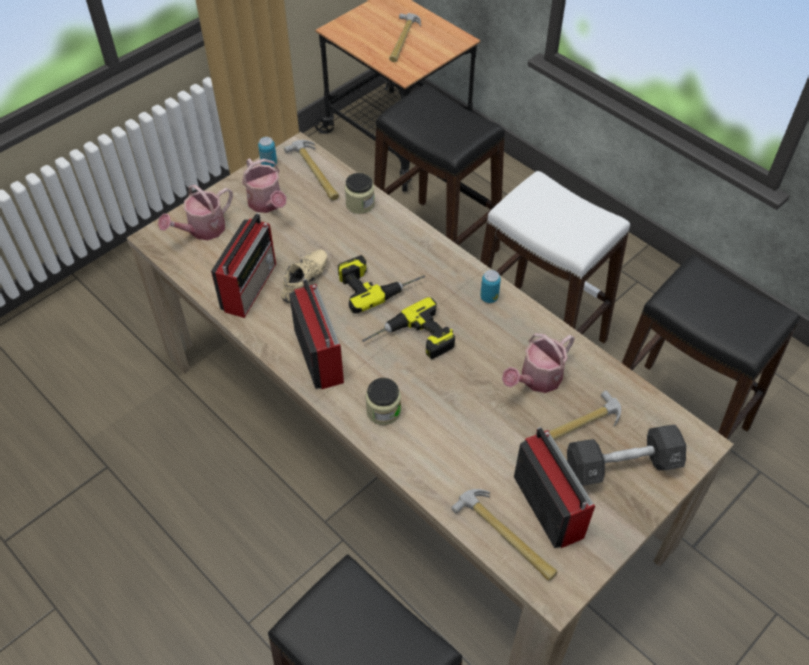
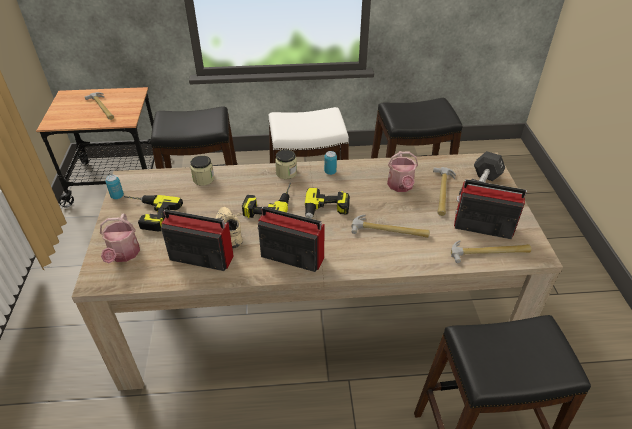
camera: 50 degrees left, 10 degrees down
(250, 285) = (200, 257): radio -> radio turned 45 degrees counterclockwise
(267, 204) = (147, 214): watering can -> power drill
(315, 172) = (154, 182): hammer -> hammer (390, 231)
(383, 411) = (362, 252): jar -> jar (286, 173)

